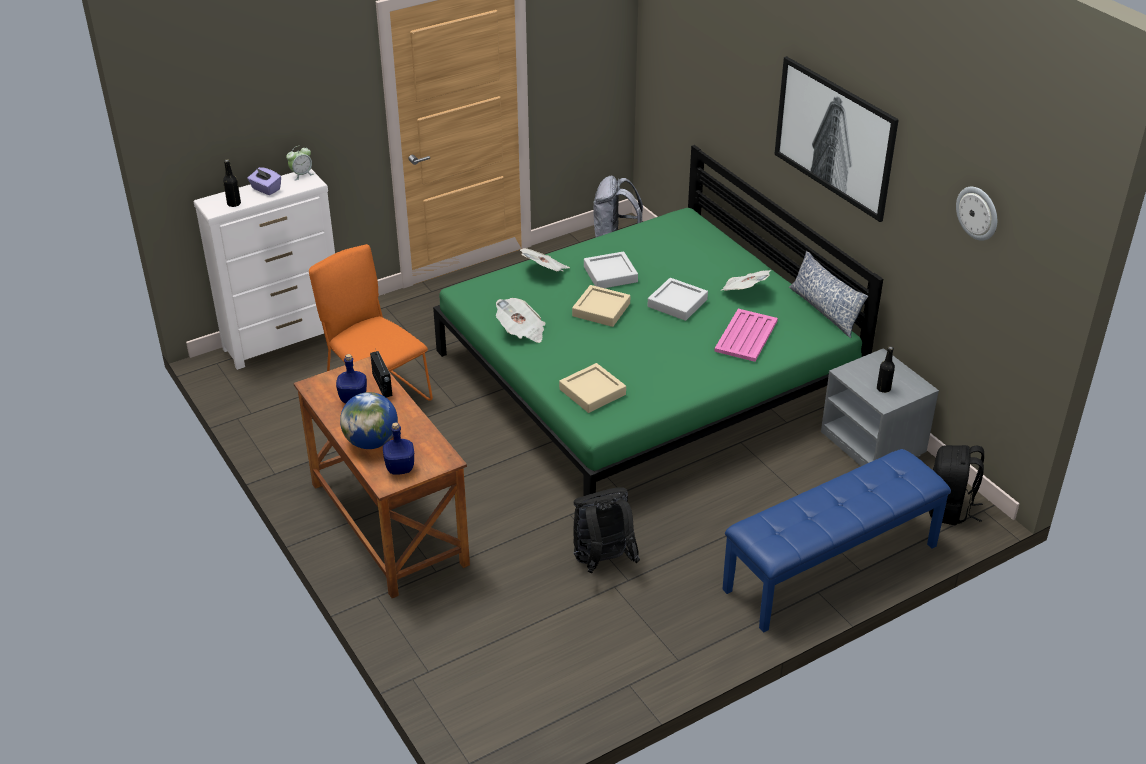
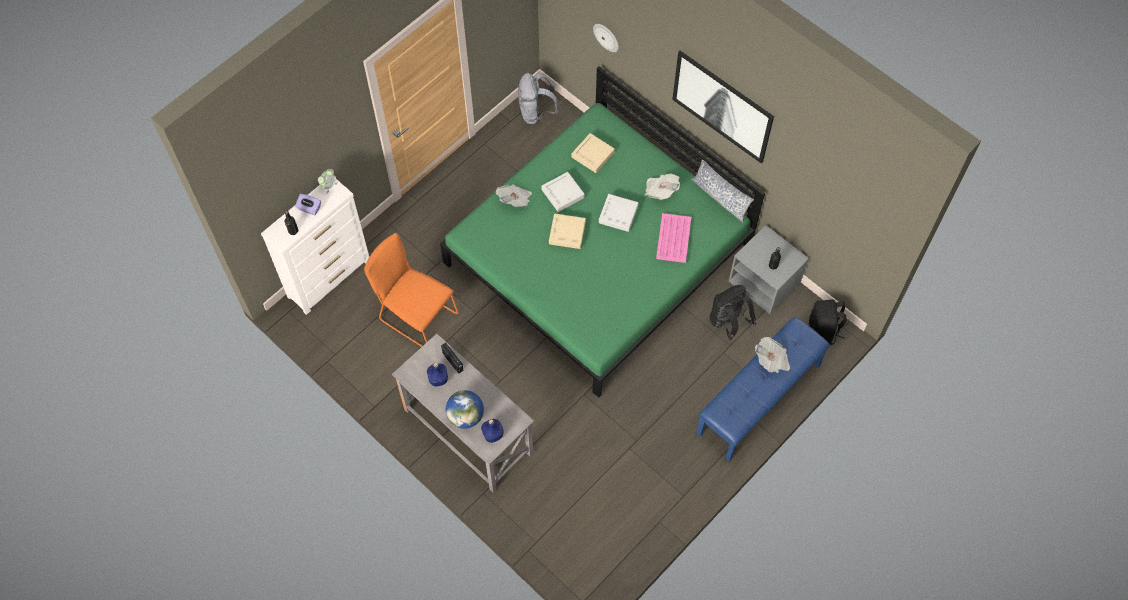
camera: 15 degrees left, 25 degrees up
(387, 524) = (467, 432): brown desk -> grey desk
(521, 331) = (518, 268): newspaper -> newspaper (771, 360)
(592, 392) = (585, 317): beige tray -> beige tray (592, 155)
(602, 562) = (616, 429): black backpack -> black backpack (728, 323)
(978, 213) = (836, 184): wall clock -> wall clock (606, 37)

